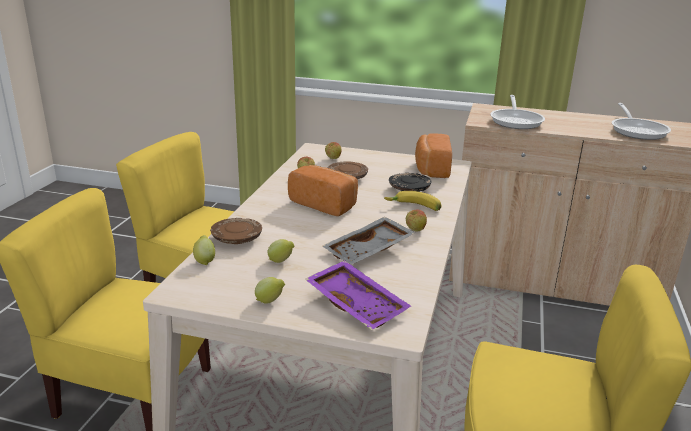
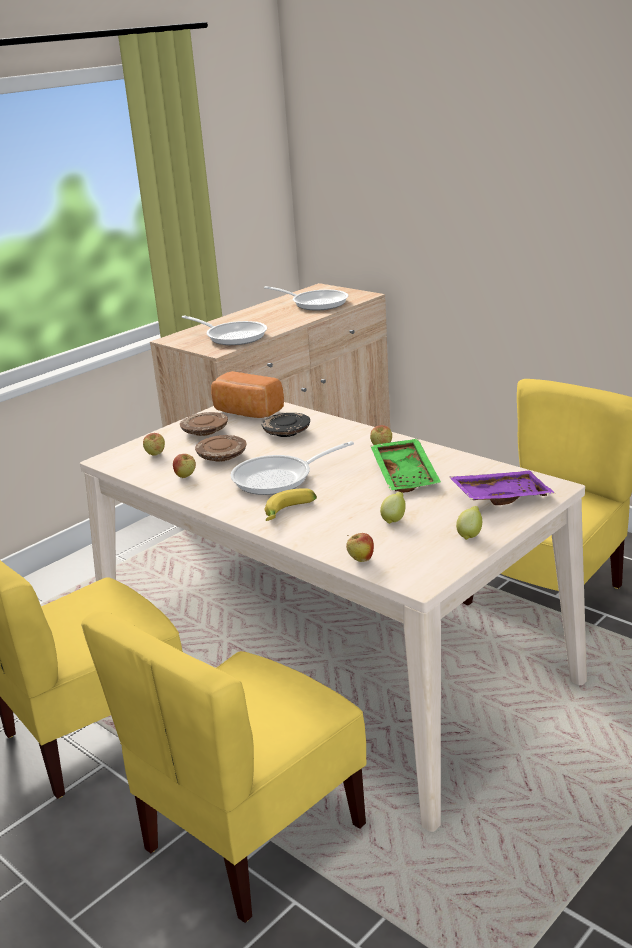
camera: 60 degrees left, 0 degrees up
(205, 260) = (360, 560): lemon -> apple
(236, 239) = (322, 537): brown plate -> brown plate (205, 431)
(325, 204) = (279, 478): bread -> frying pan
(369, 251) = (406, 475): grey tray -> green tray
(414, 208) = (333, 439): banana -> banana (290, 513)

